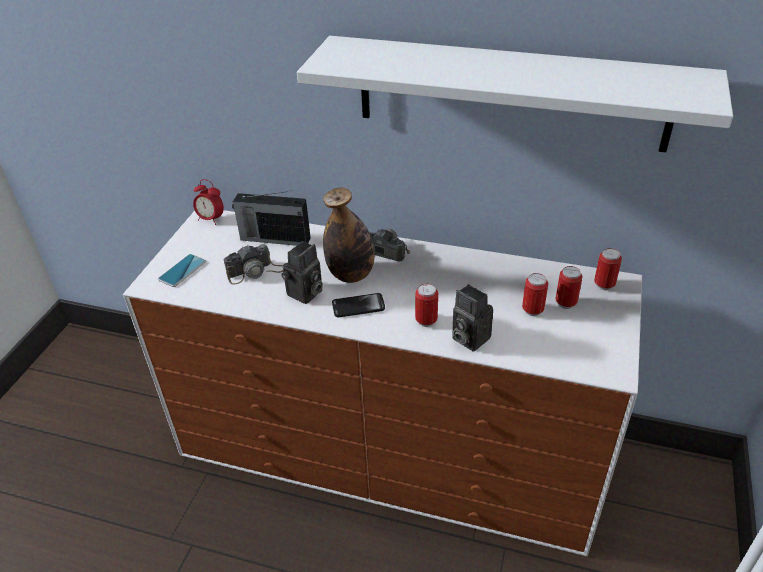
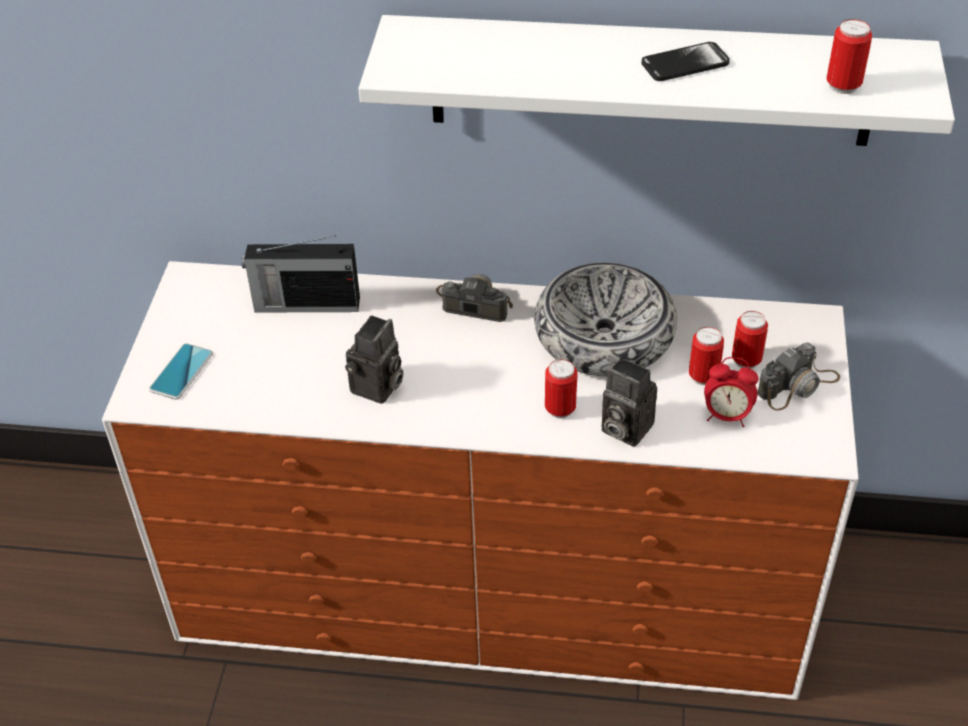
camera: 10 degrees left, 5 degrees up
(211, 219) = (197, 281): alarm clock -> alarm clock (726, 416)
(255, 271) = (293, 361): camera -> camera (798, 385)
(351, 274) = (436, 350): bottle -> none
(358, 306) = (459, 398): phone -> phone (685, 64)
(468, 277) = (604, 335): none -> bowl
(604, 285) = (794, 327): can -> can (843, 86)

